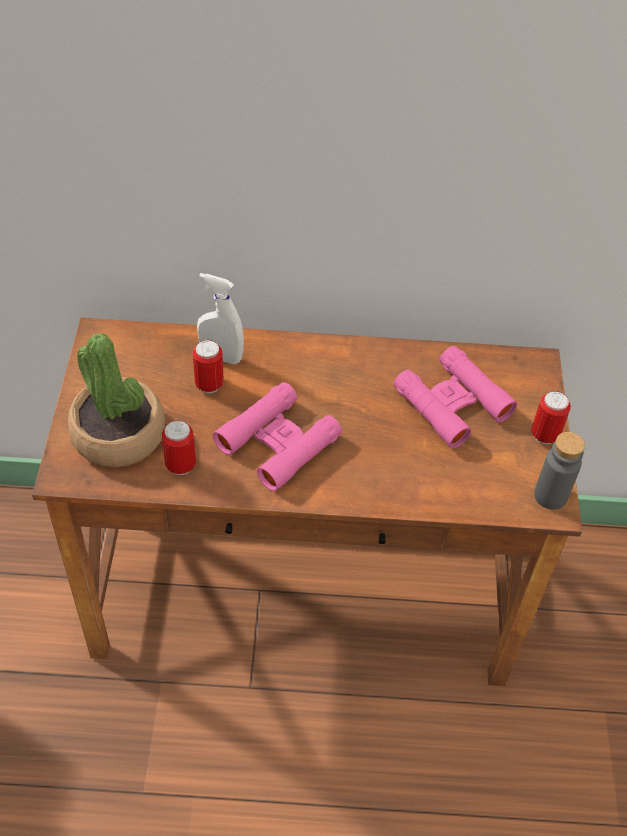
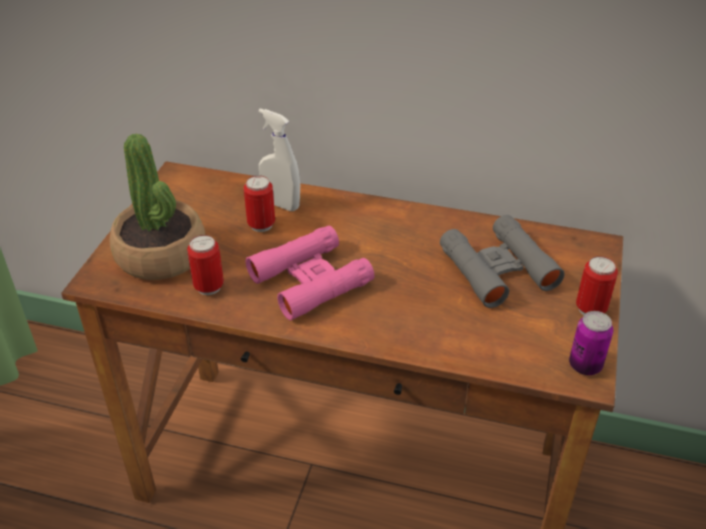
camera: 15 degrees right, 10 degrees down
(452, 403) = (498, 269): pink binoculars -> grey binoculars
(550, 495) = (585, 365): grey bottle -> can

